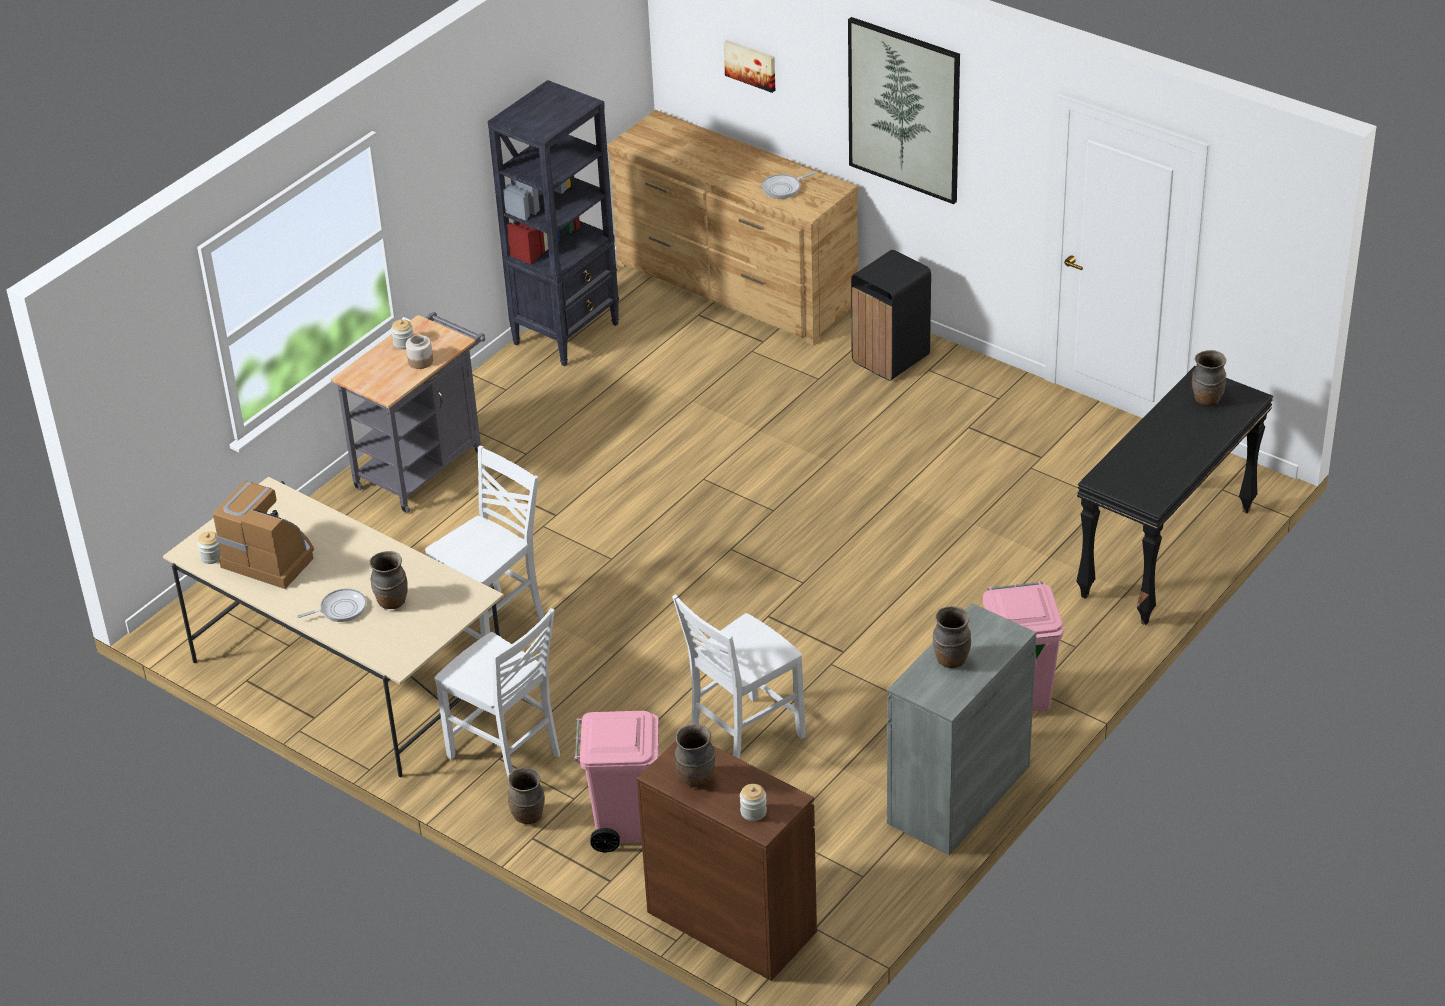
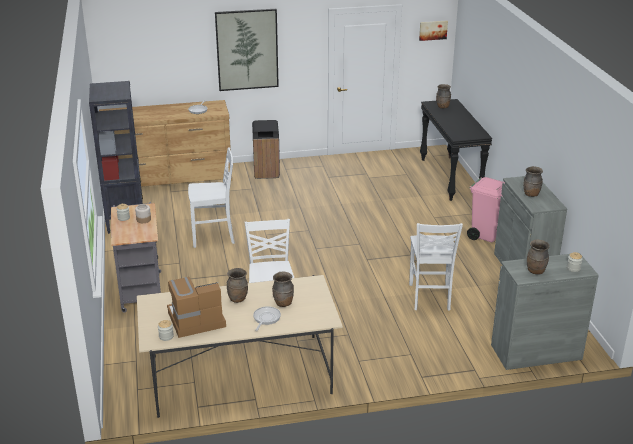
camera: 50 degrees left, 10 degrees down
(506, 757) = (360, 358): white chair -> white chair (214, 237)
(528, 816) = (406, 371): brown vase -> brown vase (238, 299)
(624, 824) = (443, 349): pink trash can -> none
(731, 922) = (536, 352): brown cabinet -> grey cabinet
(751, 65) = (156, 61): picture -> picture (433, 30)

